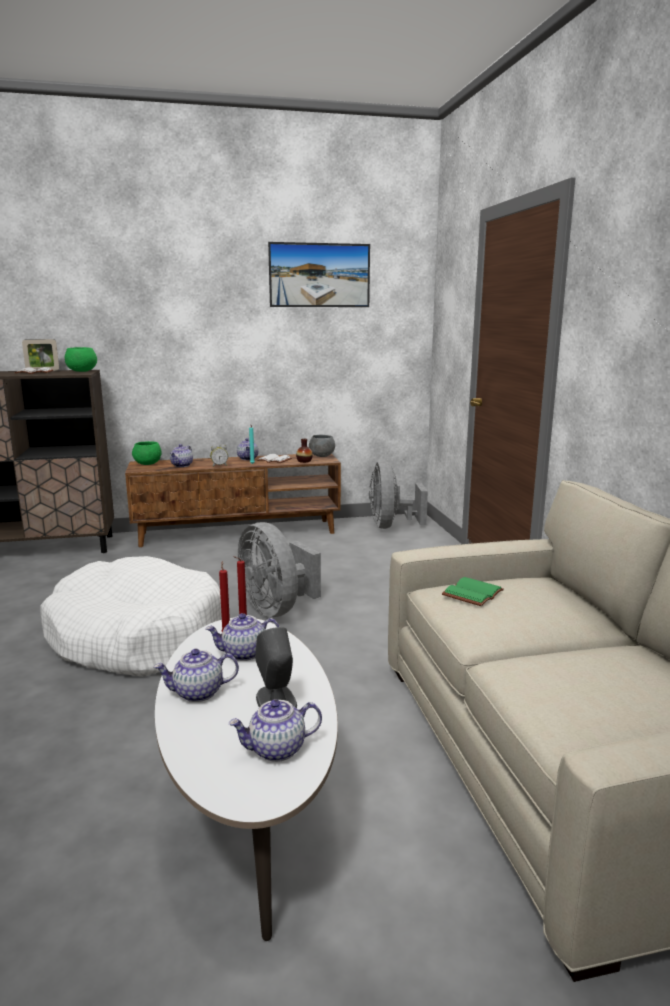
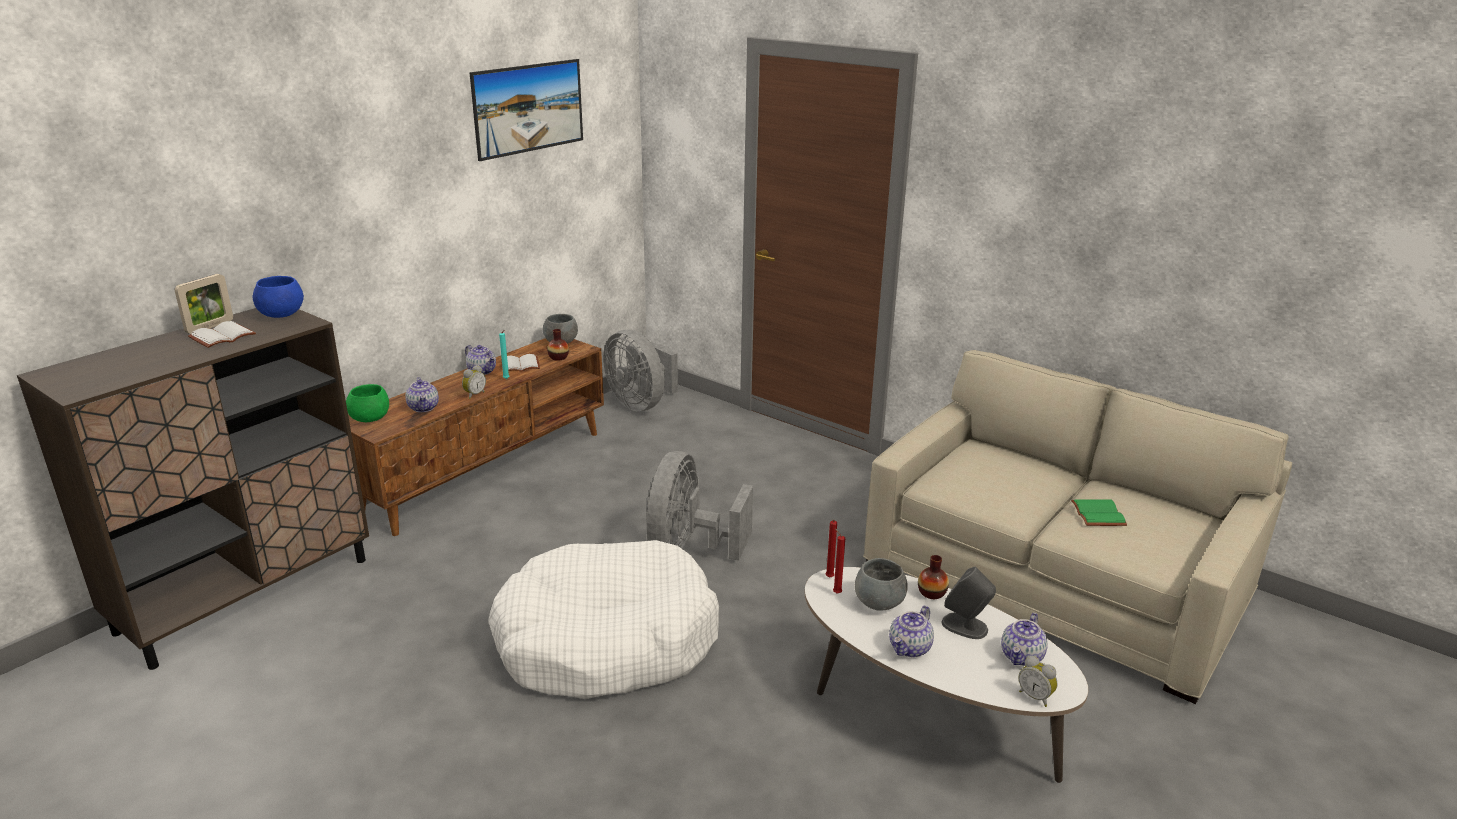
camera: 40 degrees left, 10 degrees up
(81, 371) = (281, 315): green bowl -> blue bowl
(219, 787) = (1035, 696): none -> alarm clock
(244, 653) = (879, 602): teapot -> grey bowl
(276, 609) = (688, 550): grey fan -> grey fan turned 90 degrees clockwise
(299, 666) = (931, 593): none -> vase
(471, 593) = (962, 478): green book -> green book (1096, 514)

